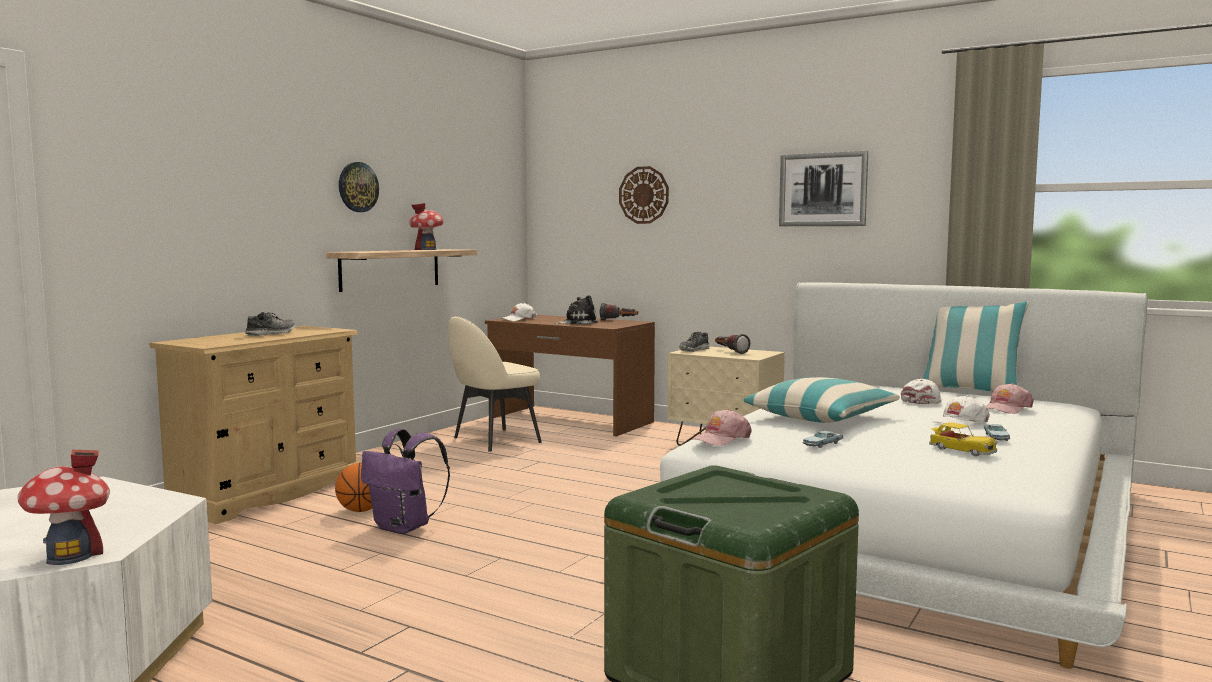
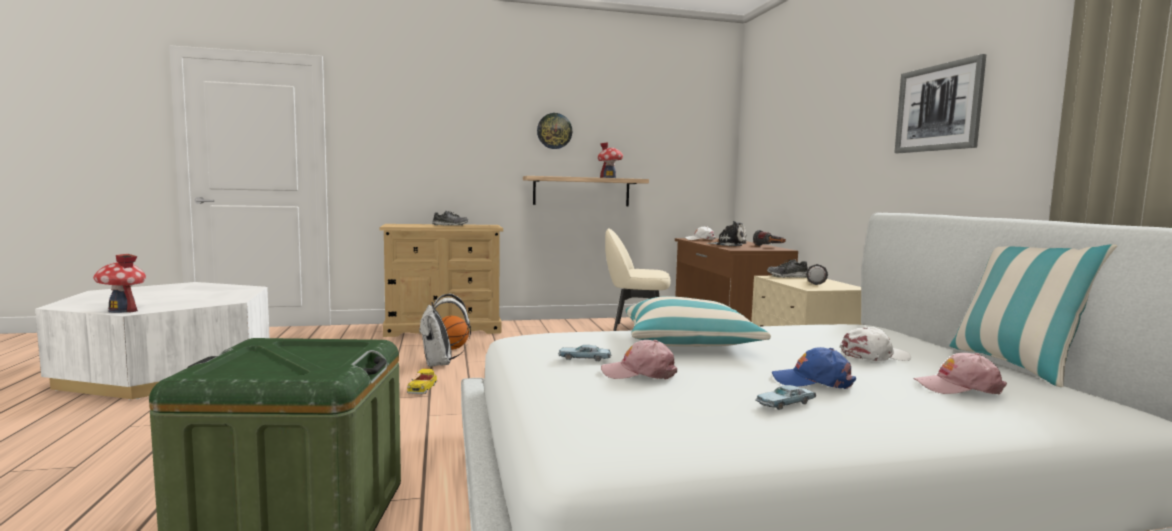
camera: 45 degrees right, 0 degrees up
(405, 527) = (441, 363): purple backpack -> white backpack
(644, 195) = (802, 130): wall clock -> none
(721, 439) = (537, 335): pink cap -> pink cap (639, 373)
(959, 423) = (812, 381): white cap -> blue cap
(961, 450) = (680, 400): toy car -> toy car (423, 388)

